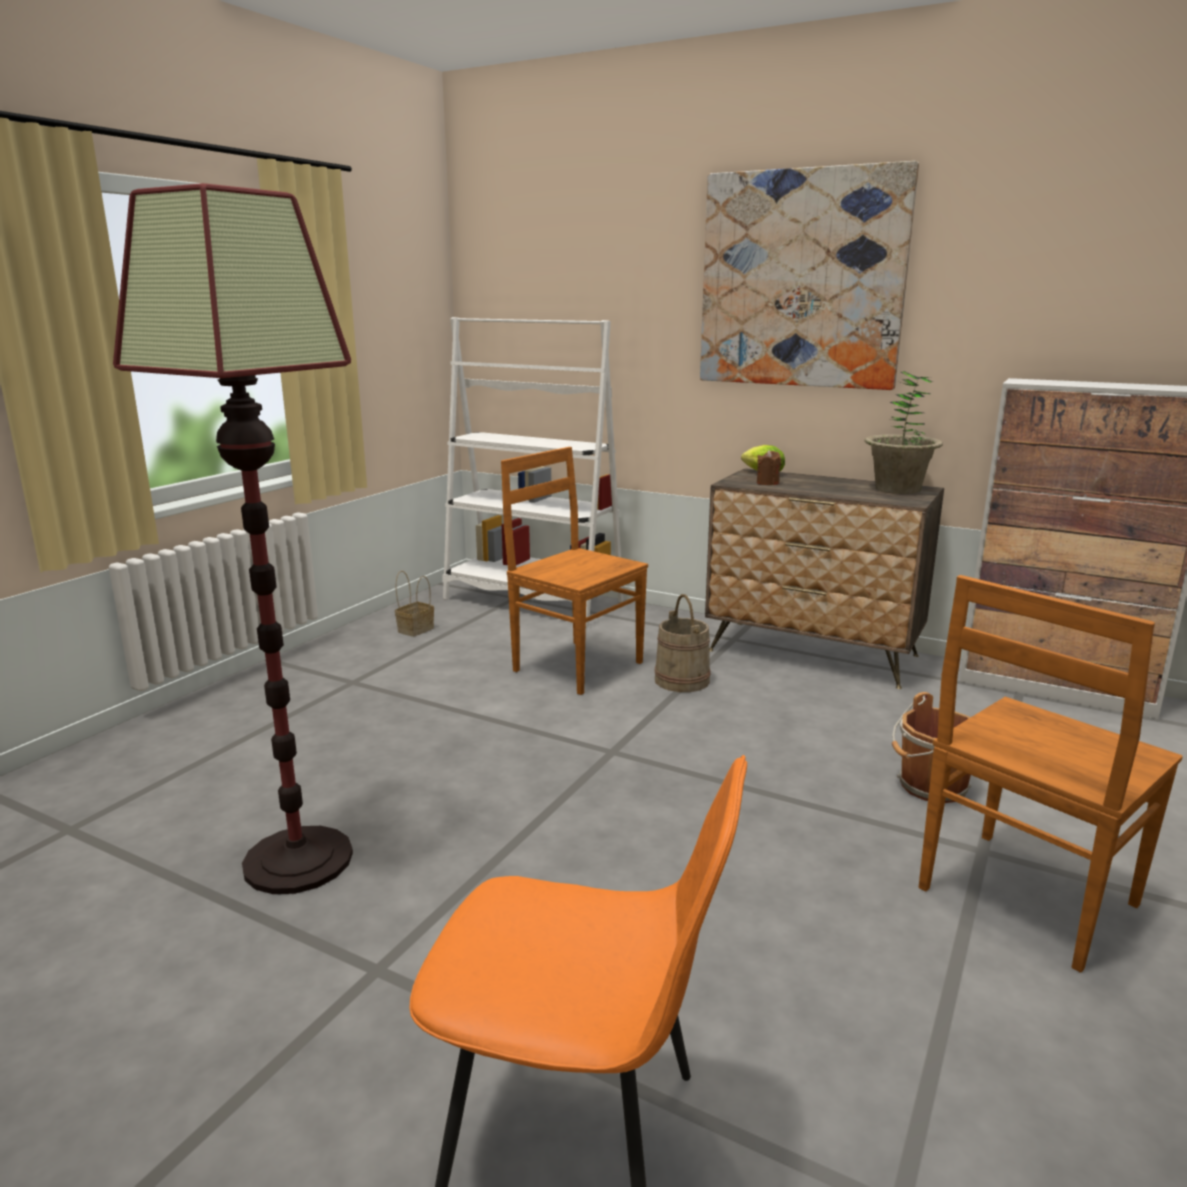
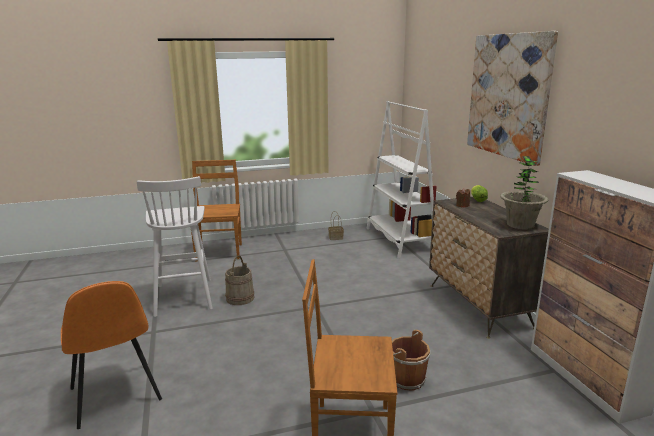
camera: 45 degrees right, 0 degrees up
(298, 861) = (184, 296): floor lamp -> white stool
(575, 665) = (364, 271): brown chair -> brown chair (219, 252)
(682, 680) = (393, 293): beige bucket -> beige bucket (240, 298)

